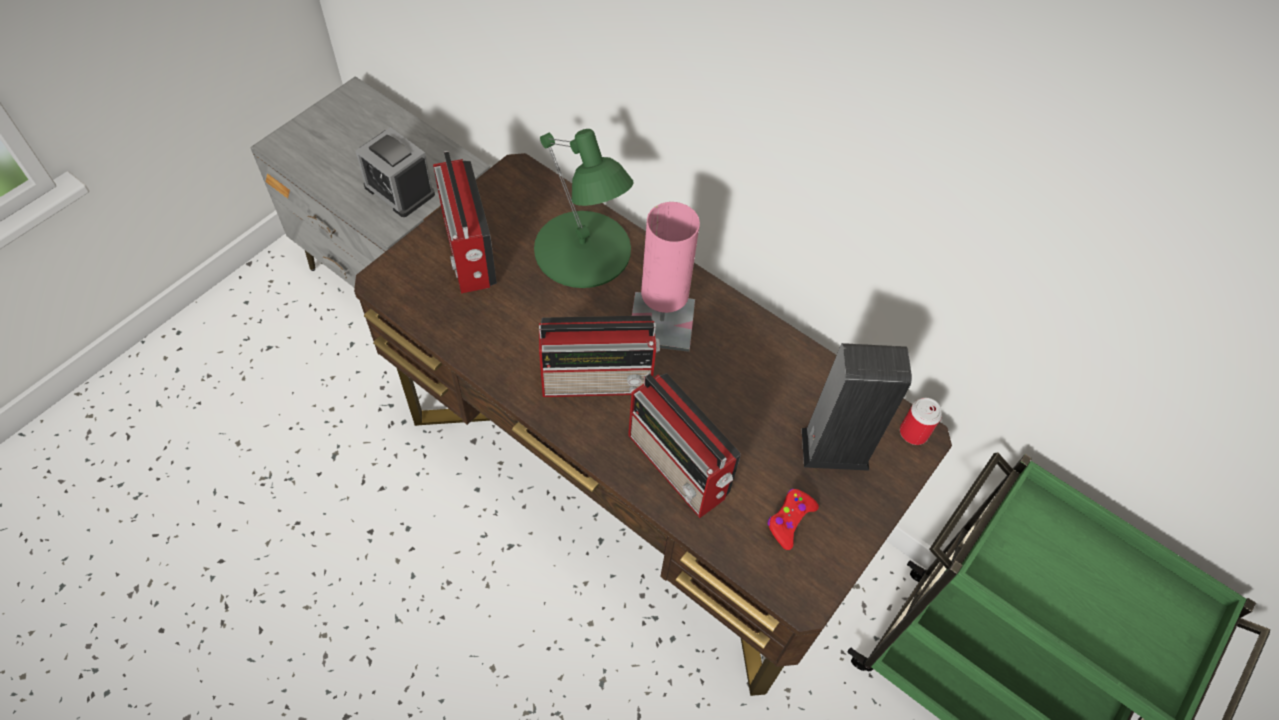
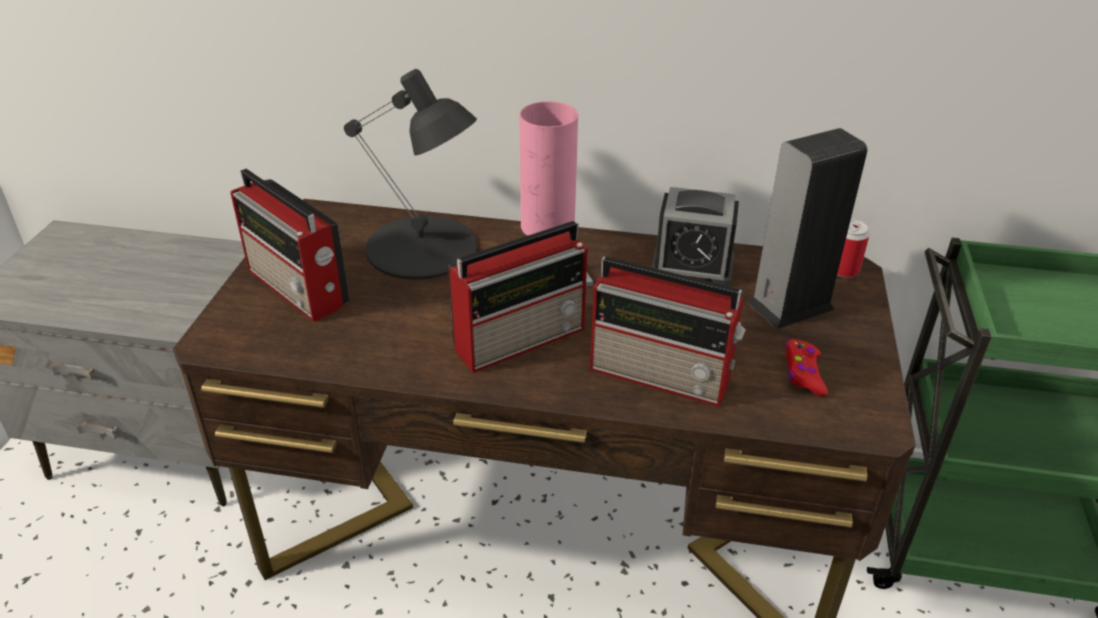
camera: 25 degrees left, 20 degrees down
(399, 190) = (165, 291): alarm clock -> alarm clock (692, 265)
(583, 250) = (422, 248): green table lamp -> black table lamp

